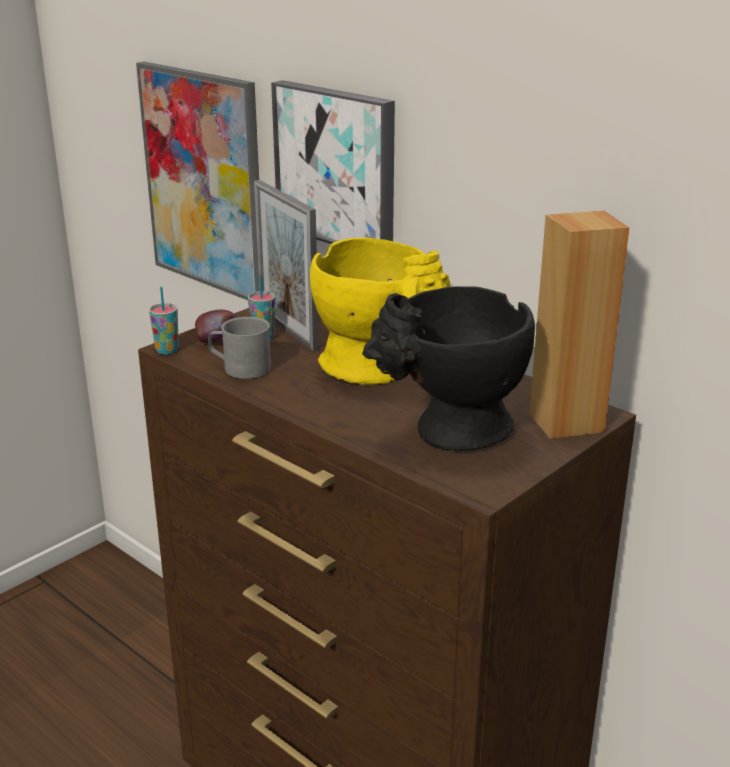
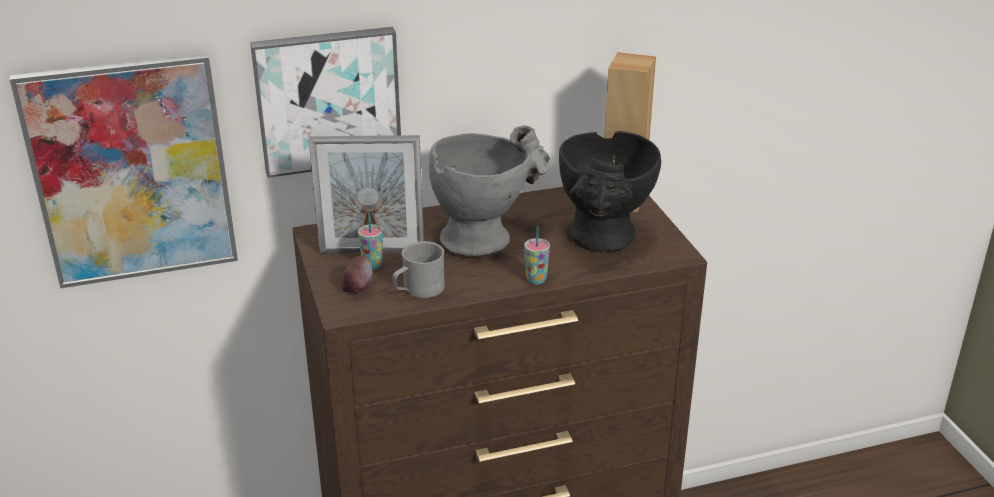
camera: 60 degrees left, 5 degrees up
(167, 350) = (346, 315): cup -> cup (536, 280)
(378, 371) = (486, 237): yellow vase -> grey vase

